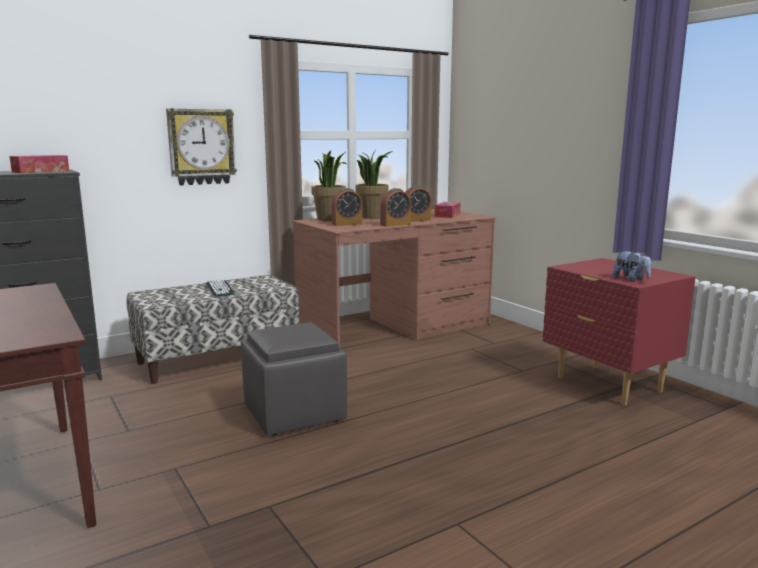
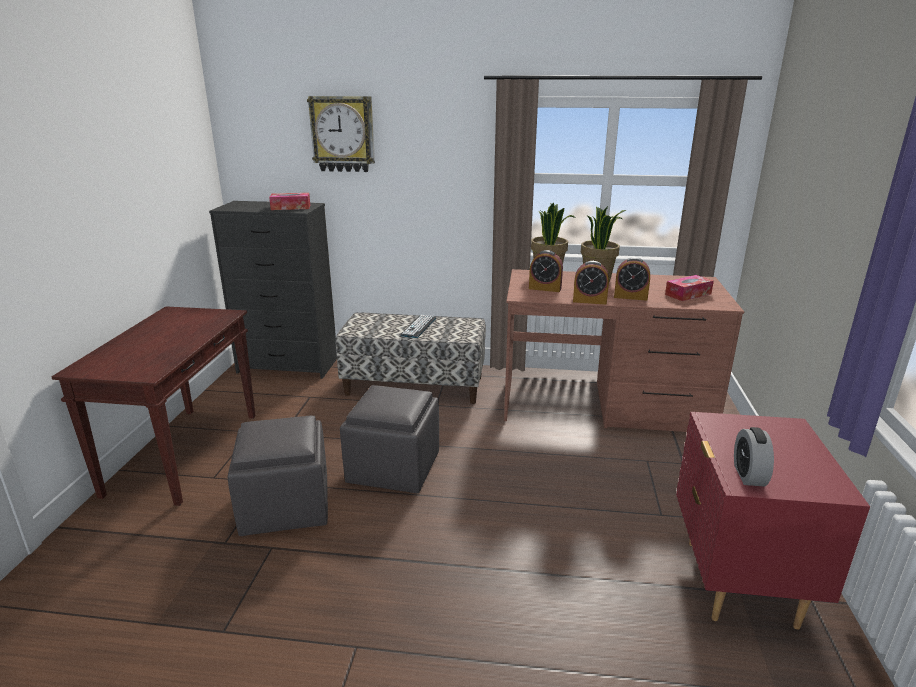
camera: 40 degrees right, 10 degrees up
(201, 147) = (436, 187): wall clock -> wall clock (343, 134)
(231, 474) = (286, 505): none -> grey ottoman
(631, 279) = (748, 475): plush toy -> alarm clock

